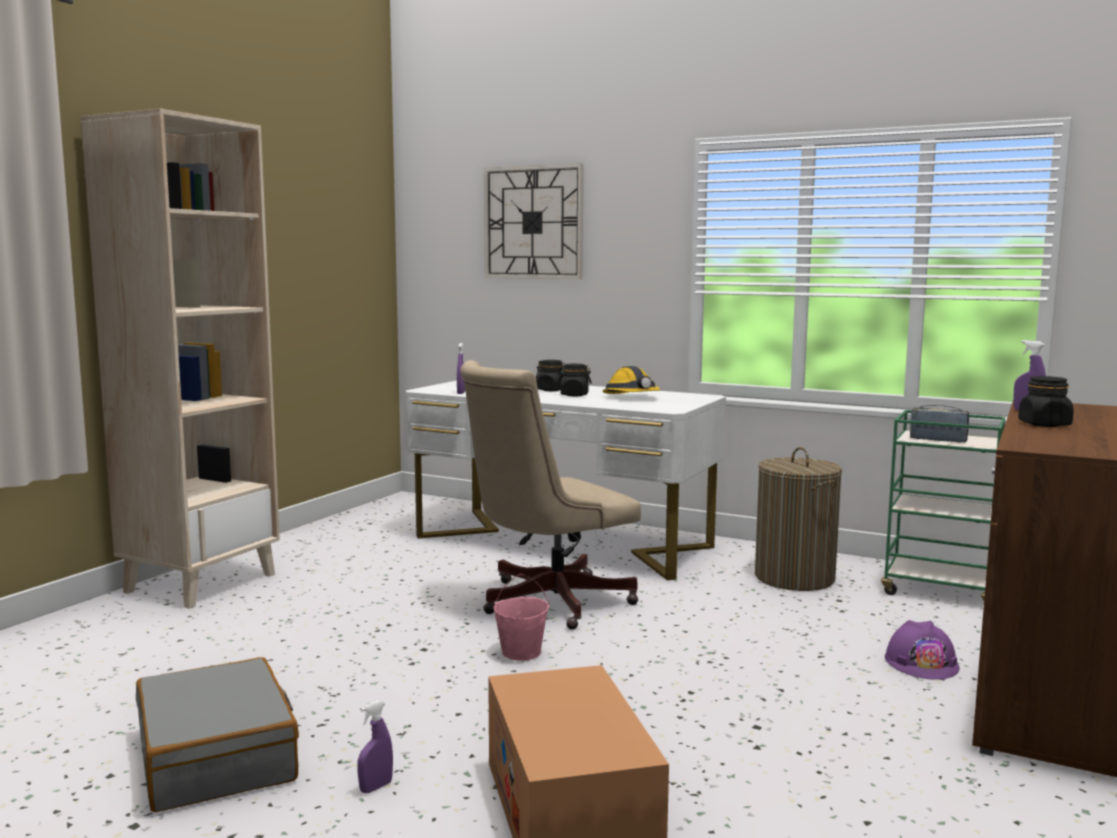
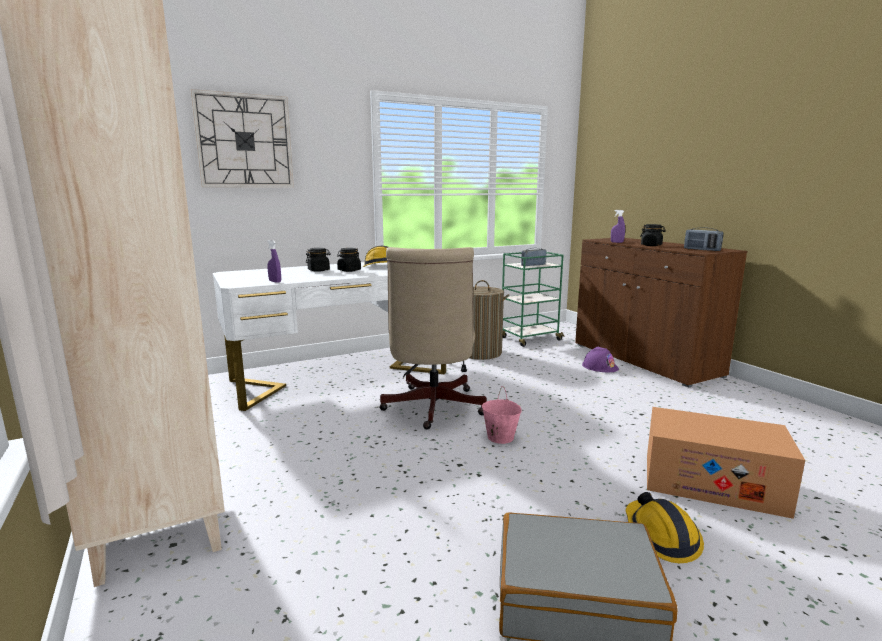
camera: 55 degrees left, 5 degrees up
(376, 787) = (660, 536): purple spray bottle -> hard hat
(1071, 445) = (701, 250): none -> radio

